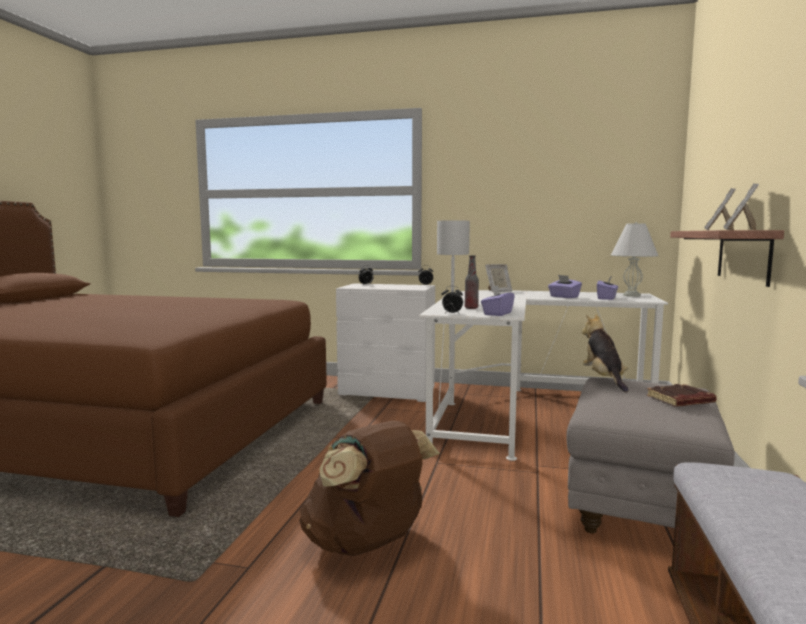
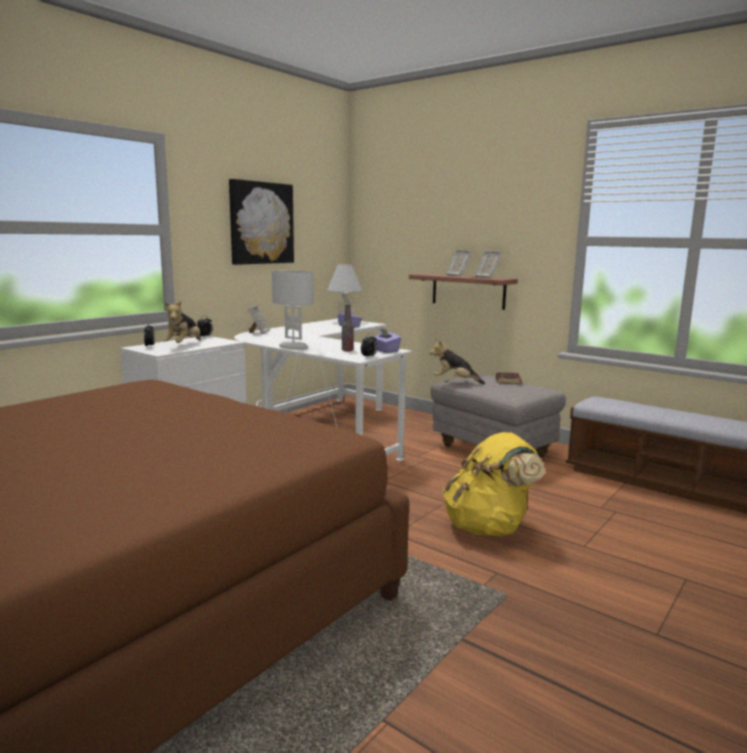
camera: 65 degrees left, 5 degrees up
(367, 544) = (488, 528): brown backpack -> yellow backpack
(384, 286) = (184, 345): none -> plush toy
(529, 179) = (261, 223): none -> picture
(564, 297) = (325, 330): purple tissue box -> none

